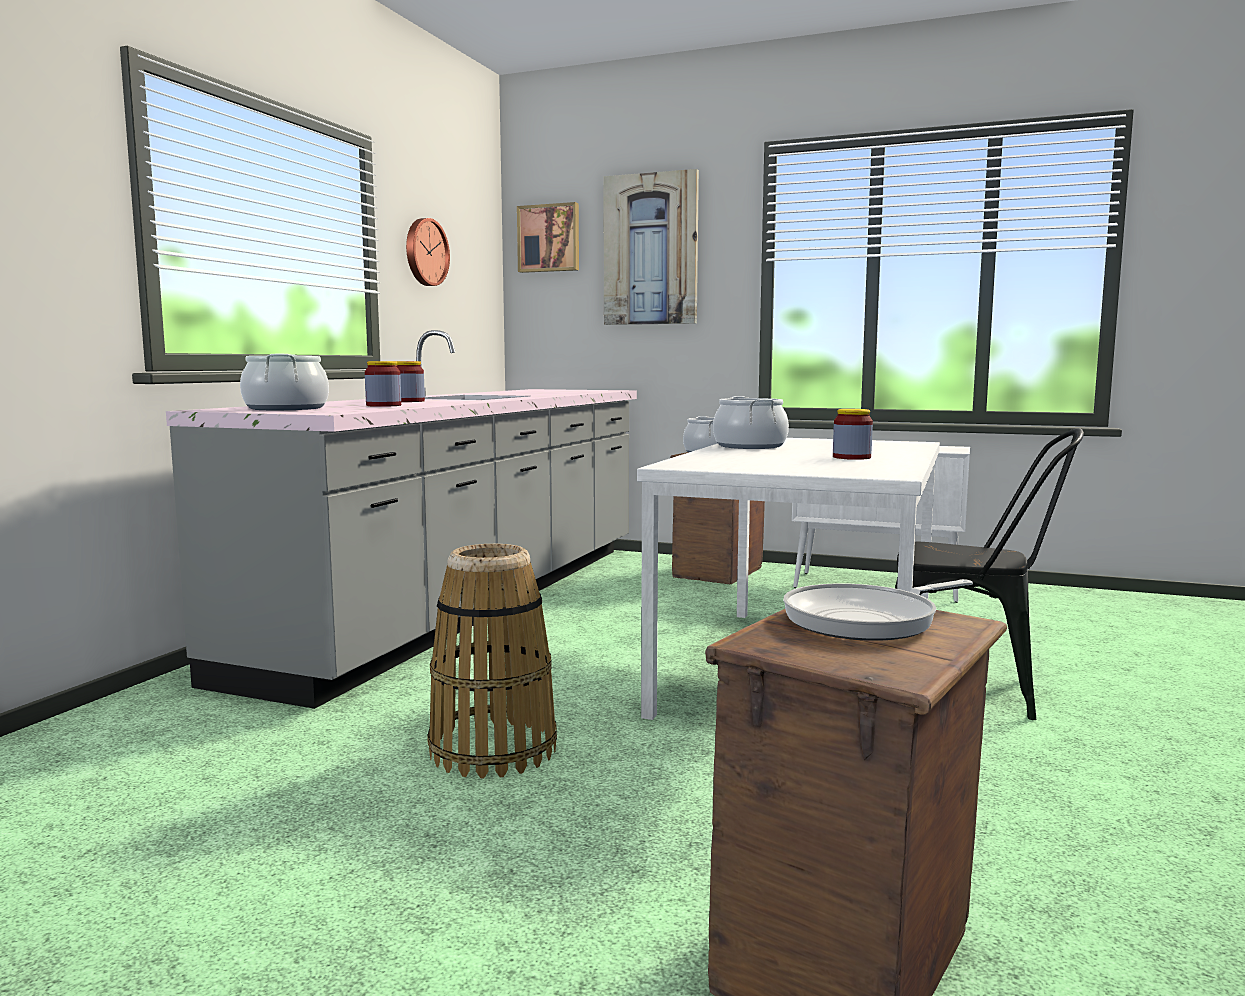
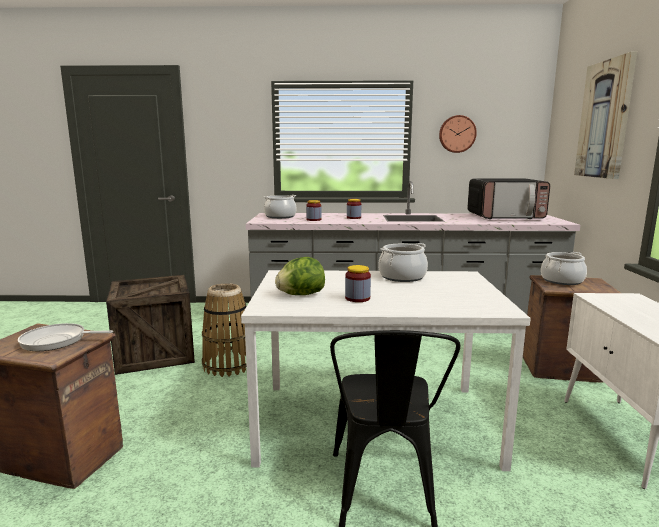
camera: 70 degrees right, 5 degrees up
(298, 840) = (155, 353): none -> crate
(536, 391) = (505, 217): none -> microwave
(549, 238) = (565, 113): picture -> none
(823, 466) = (301, 295): none -> lettuce
(867, 620) = (57, 341): frying pan -> frying pan turned 45 degrees counterclockwise

